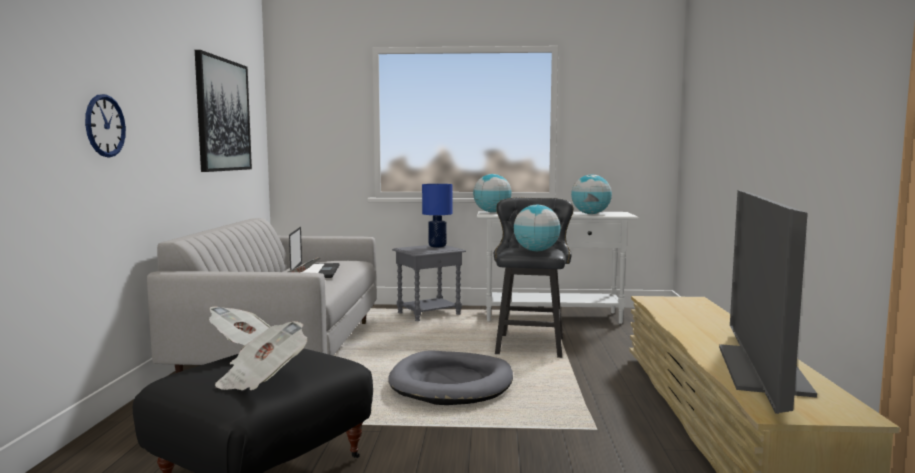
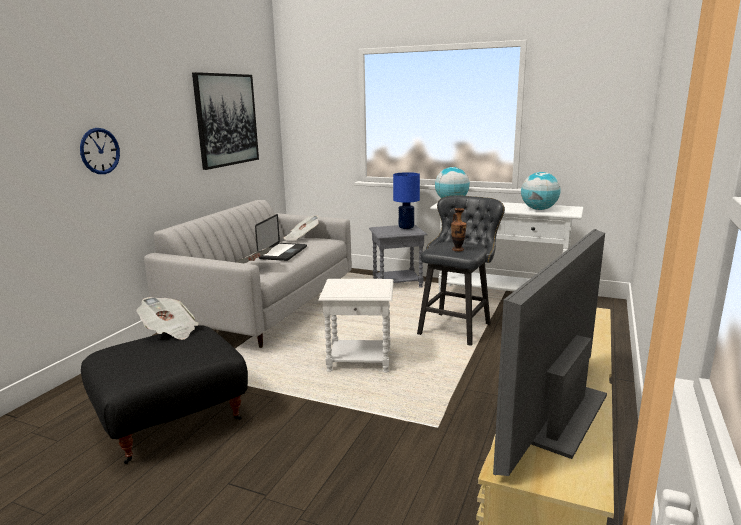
camera: 20 degrees right, 10 degrees up
(262, 379) = (150, 363): newspaper -> newspaper (302, 237)
(452, 383) = (359, 360): grey dog bed -> white side table
(536, 251) = (458, 249): globe -> vase

